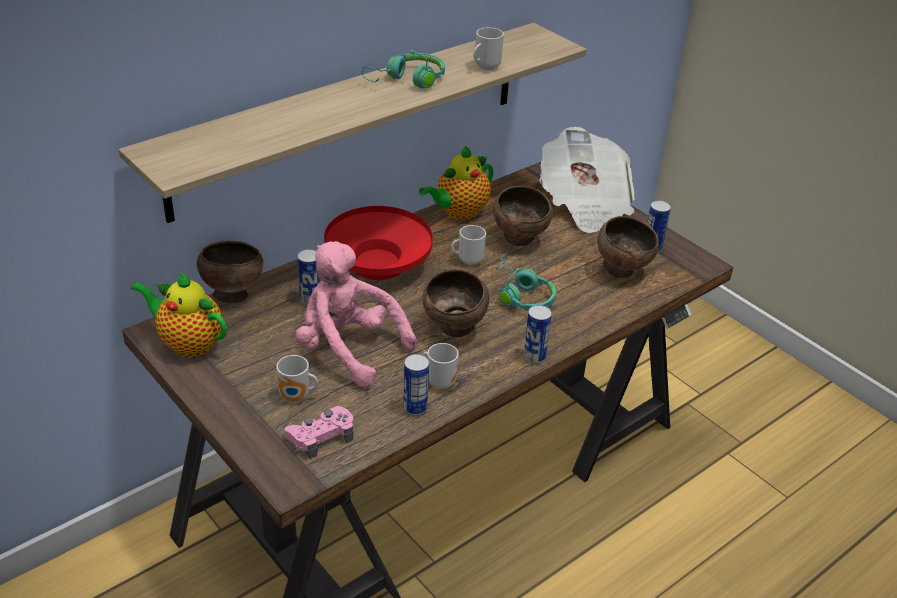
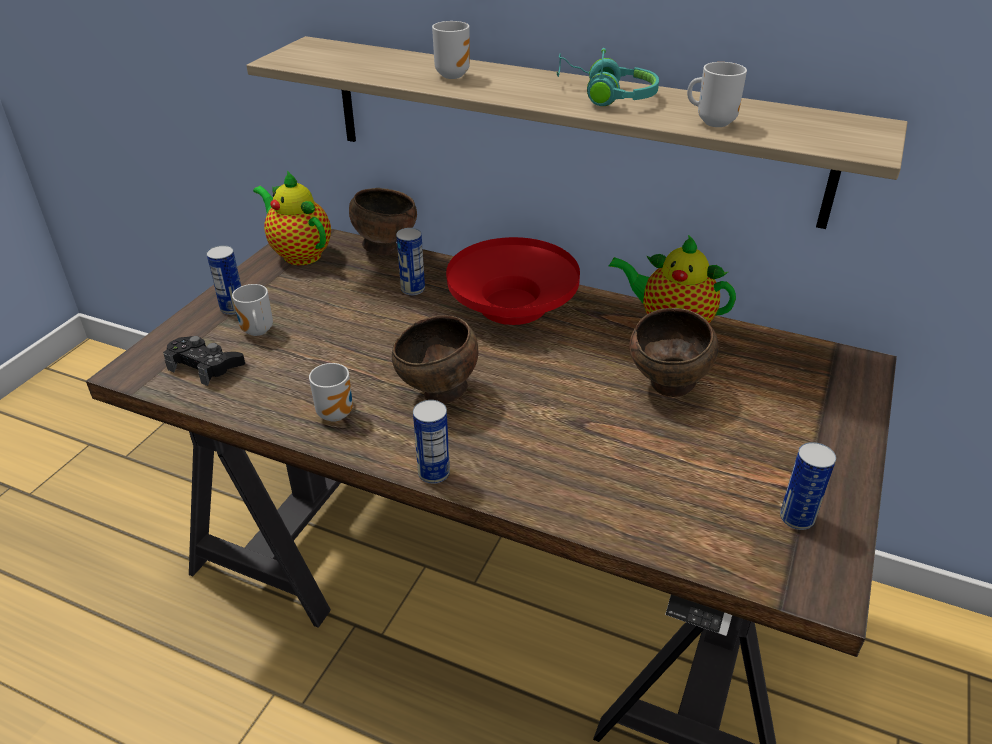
camera: 65 degrees right, 0 degrees up
(188, 343) = (299, 254): teapot -> teapot turned 45 degrees counterclockwise
(321, 436) = (205, 366): pink game controller -> black game controller
(348, 349) = (351, 336): pink plush toy -> none
(415, 409) = (280, 410): can -> can (233, 308)
(468, 260) = (582, 361): mug -> mug (452, 74)
(521, 295) = (553, 423): turquoise headphones -> none
(584, 204) = (822, 417): newspaper -> none
(622, 271) = (701, 502): brown bowl -> none

